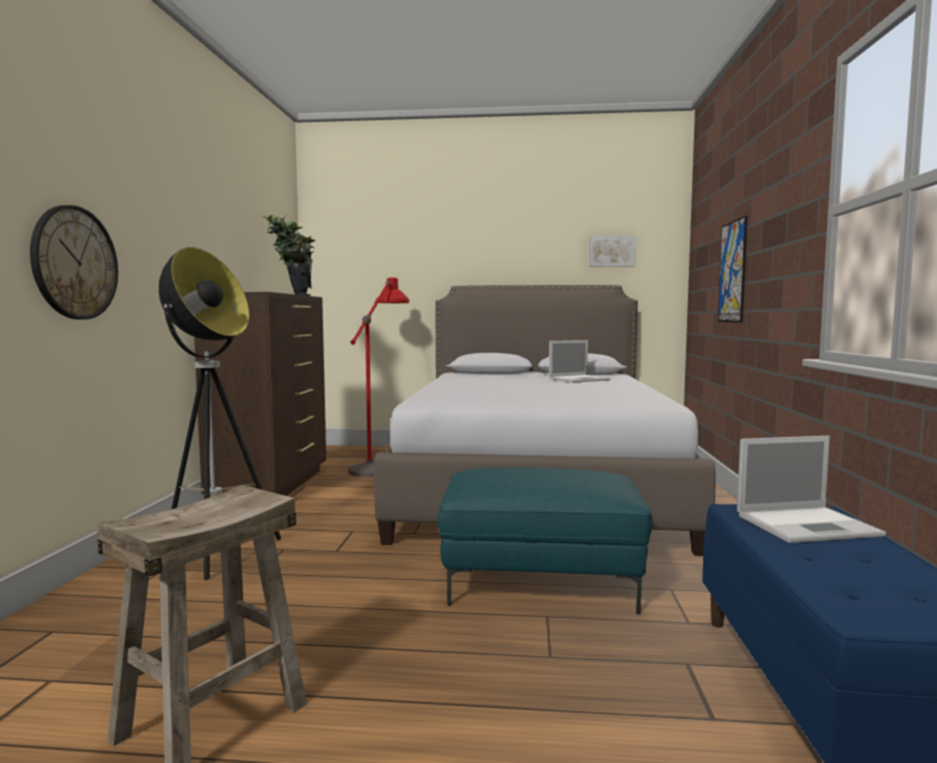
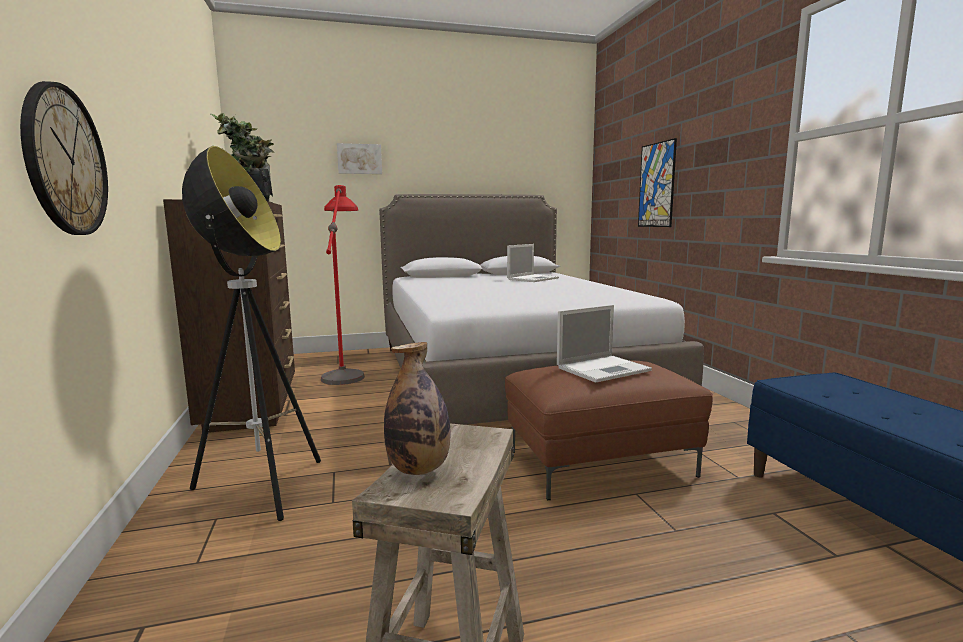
camera: 20 degrees left, 5 degrees up
(178, 513) = (419, 469): none -> bottle
(541, 582) = (600, 463): turquoise ottoman -> brown ottoman
(611, 251) = (533, 164): picture -> picture (359, 159)
(808, 525) = (846, 389): laptop -> laptop (604, 369)

